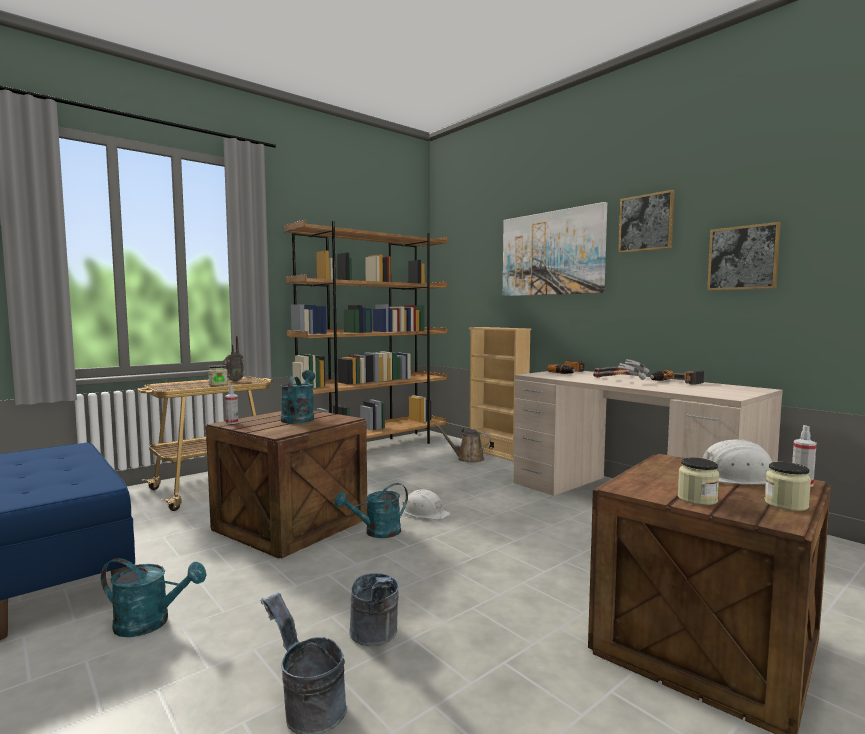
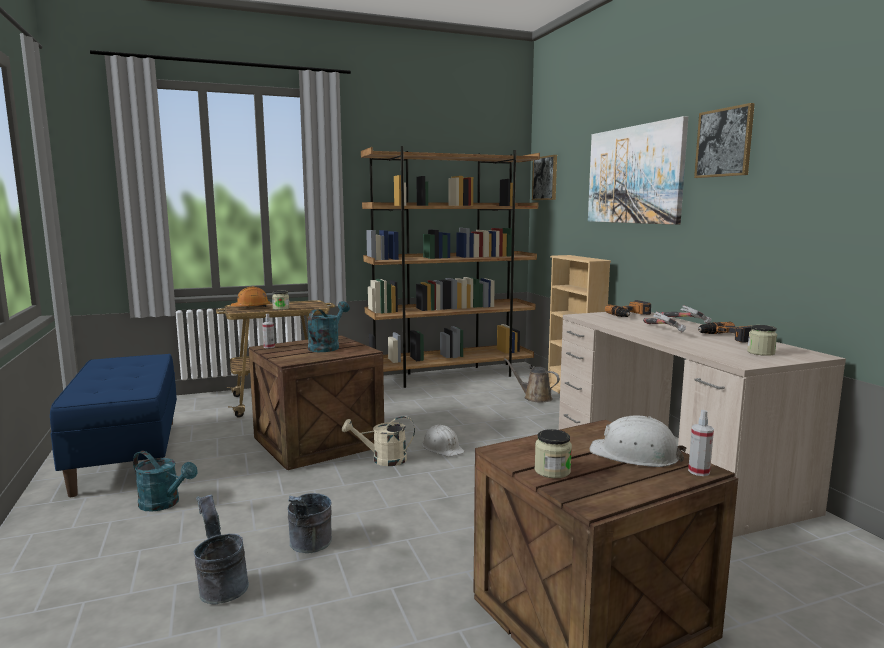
camera: 20 degrees right, 5 degrees up
(180, 385) = (251, 308): none -> orange hard hat
(233, 381) = (300, 305): radio -> none
(377, 532) = (383, 460): turquoise watering can -> beige watering can
(743, 258) = (819, 191): picture -> picture (545, 178)
(786, 504) = (633, 489): jar -> jar (761, 352)

